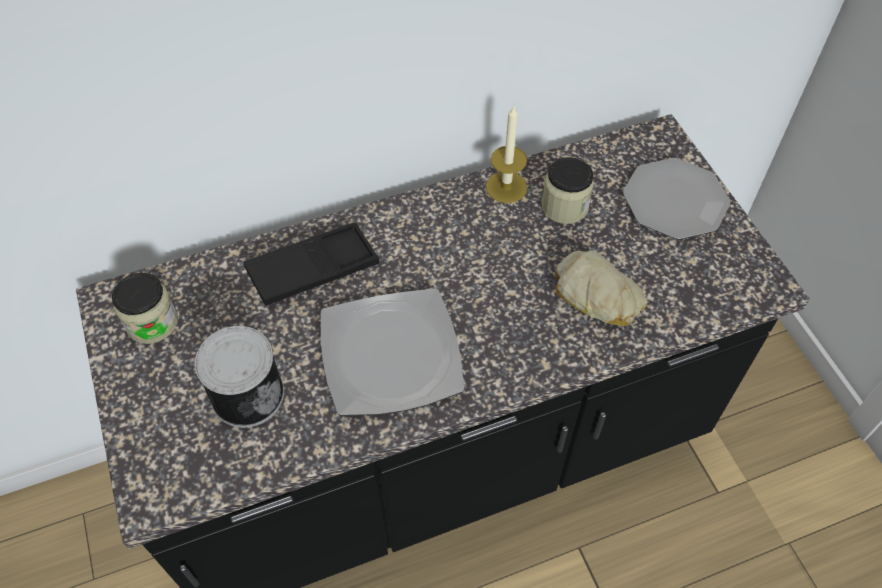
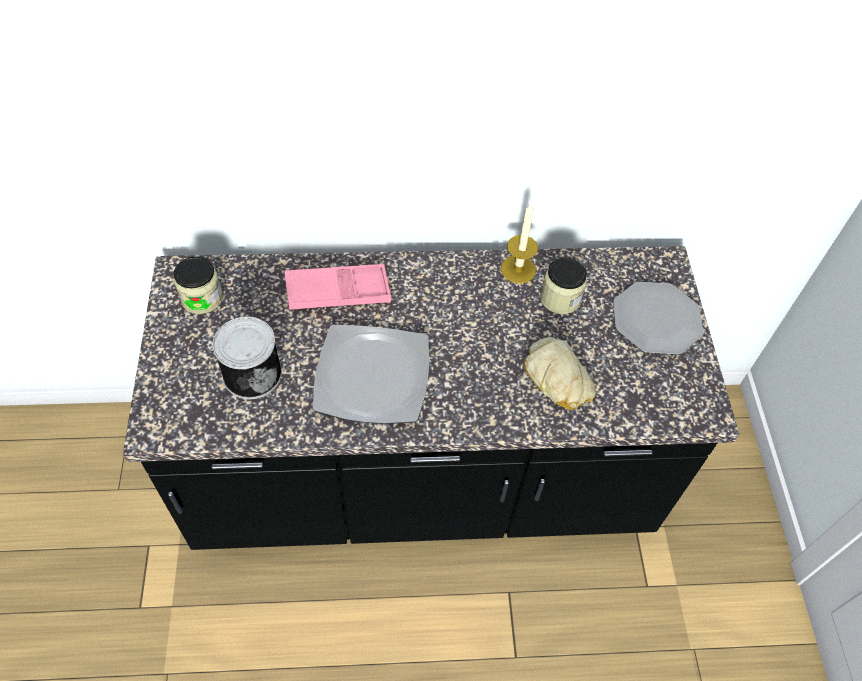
camera: 15 degrees right, 0 degrees up
(313, 269) = (338, 292): black tray -> pink tray

